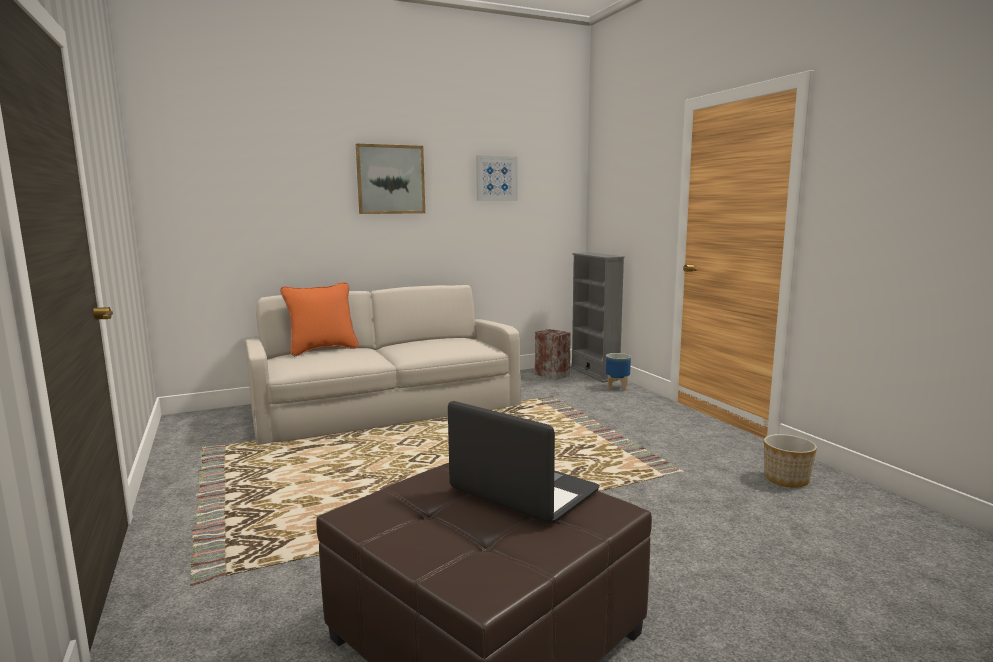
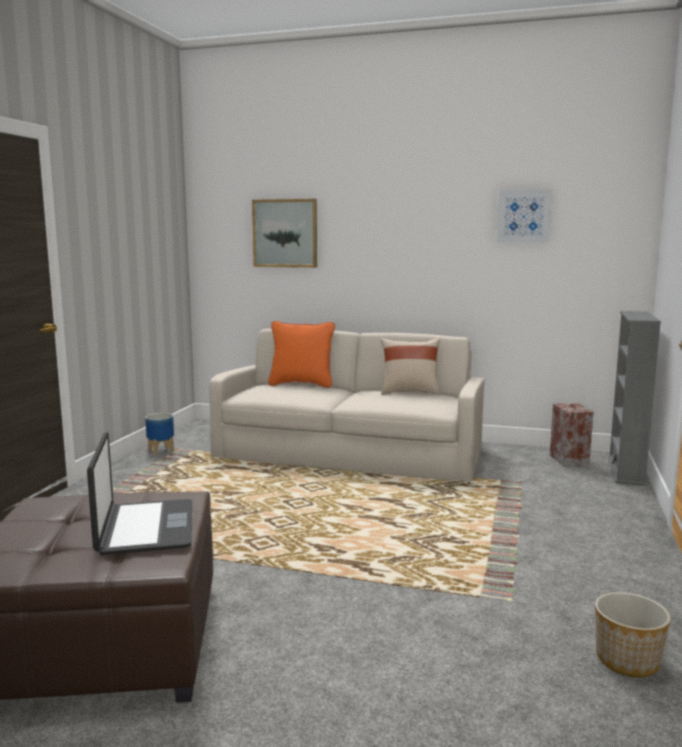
camera: 40 degrees right, 0 degrees up
(390, 179) = (398, 219): picture -> picture (285, 233)
(433, 339) = (409, 392): none -> beige pillow
(617, 387) = (623, 493): planter -> planter (161, 451)

